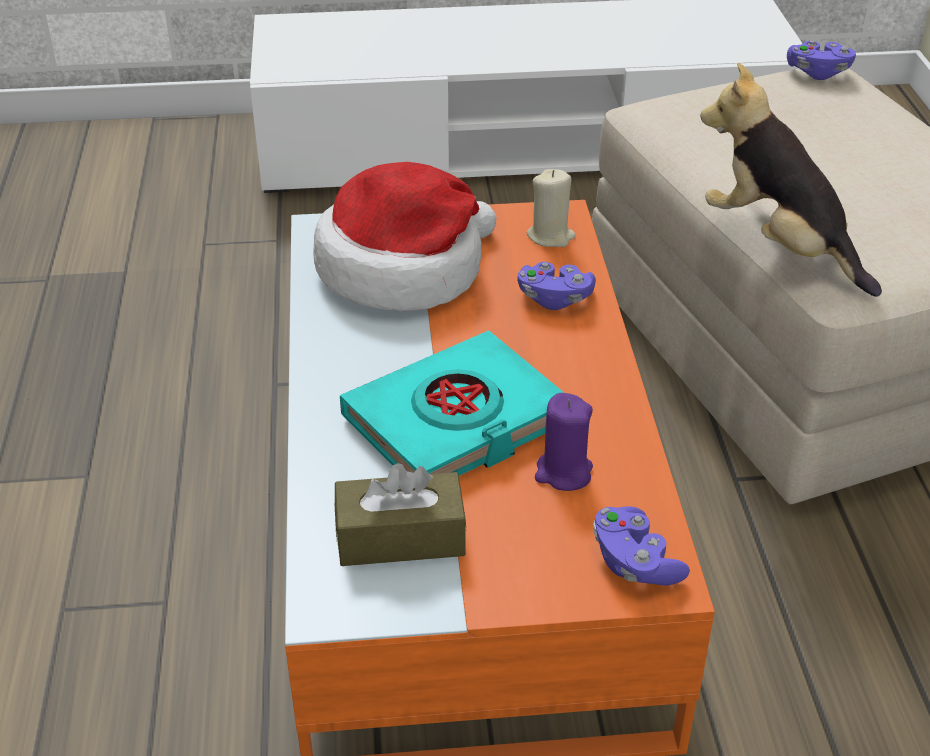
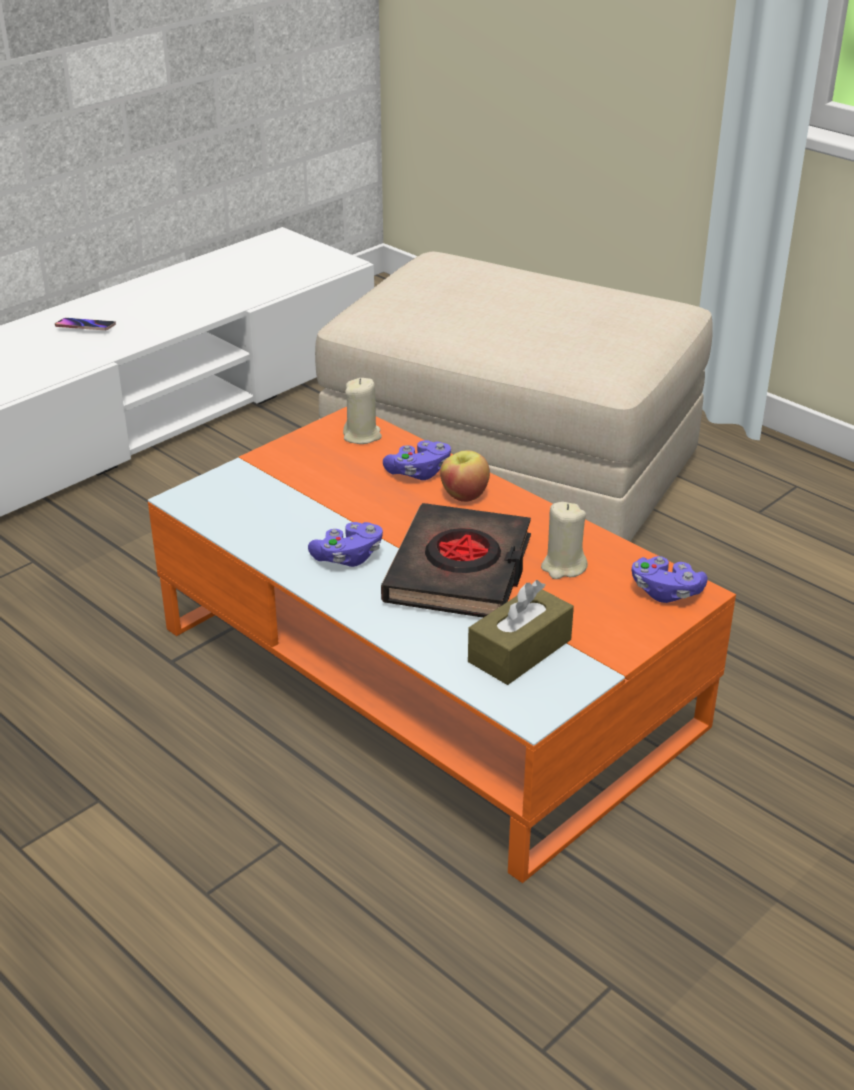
camera: 40 degrees left, 5 degrees down
(404, 269) = (289, 498): hat -> none
(457, 421) = (460, 571): turquoise book -> black book
(463, 35) = (85, 327): none -> phone
(563, 473) = (563, 567): purple candle -> beige candle
(567, 344) = (464, 495): none -> apple
(779, 246) = (549, 372): plush toy -> none
(818, 73) = (433, 260): purple game controller -> purple game controller (348, 557)

